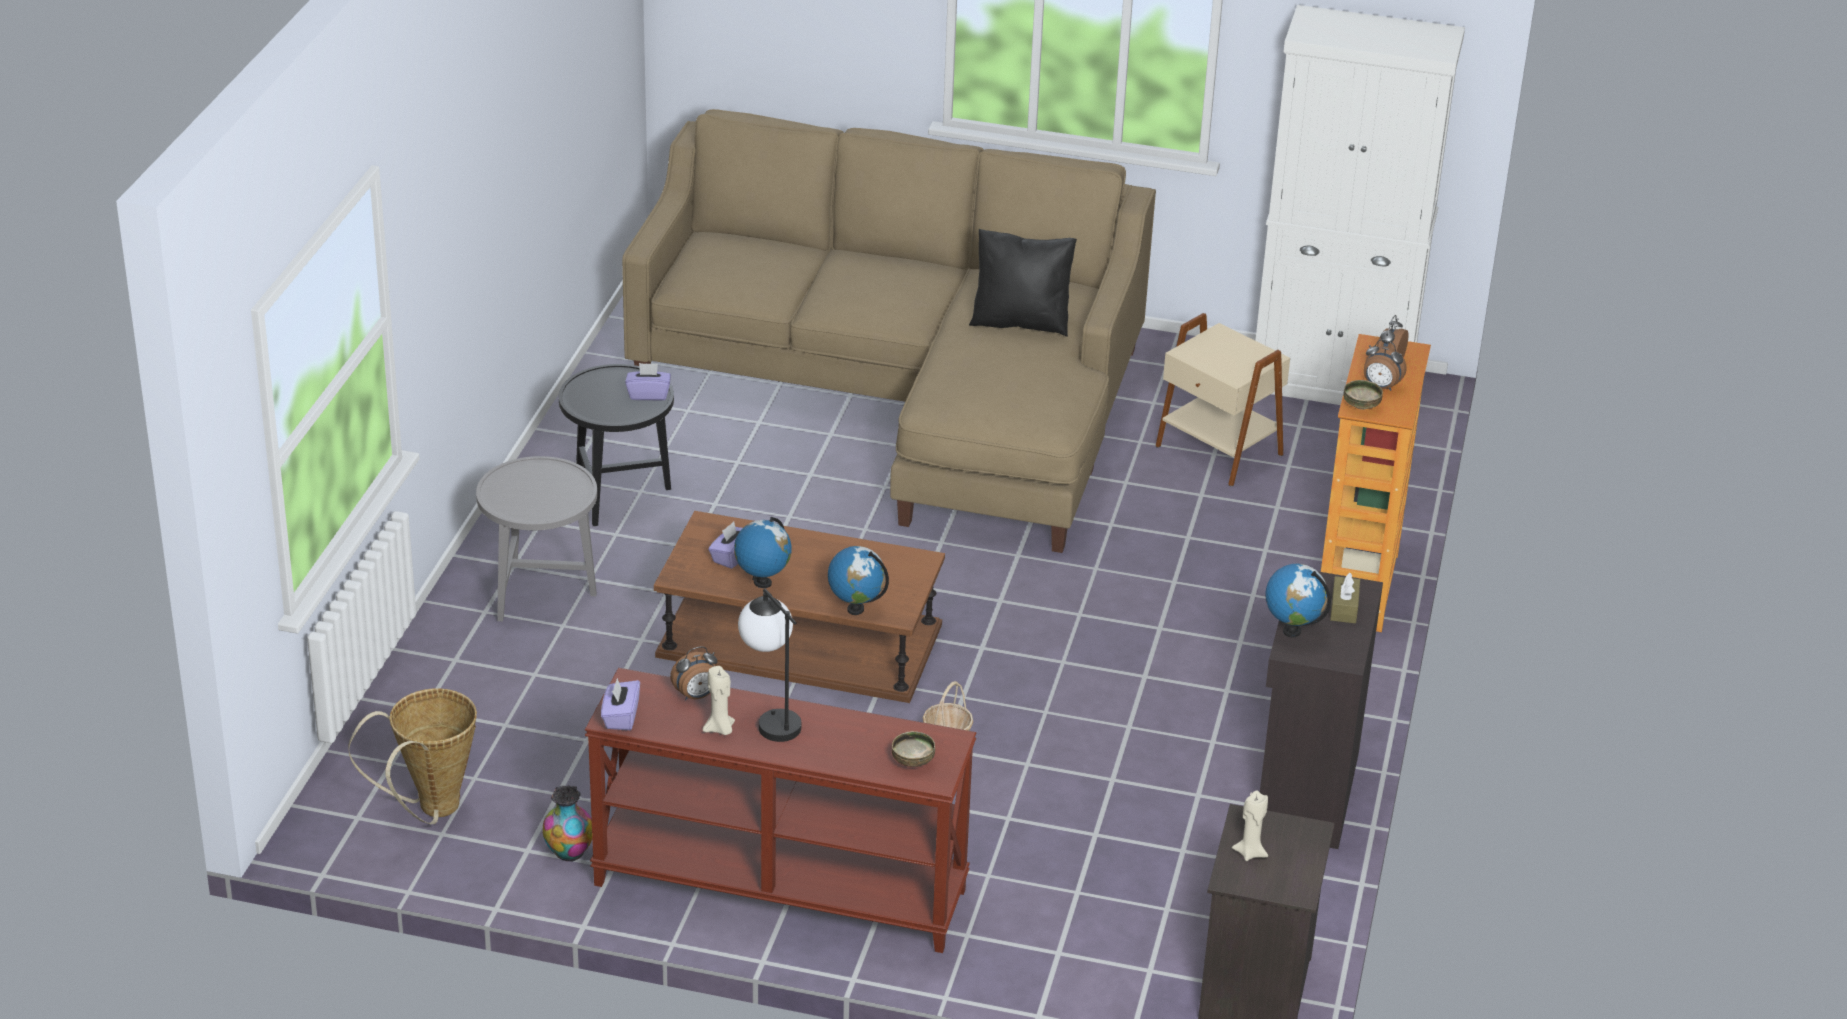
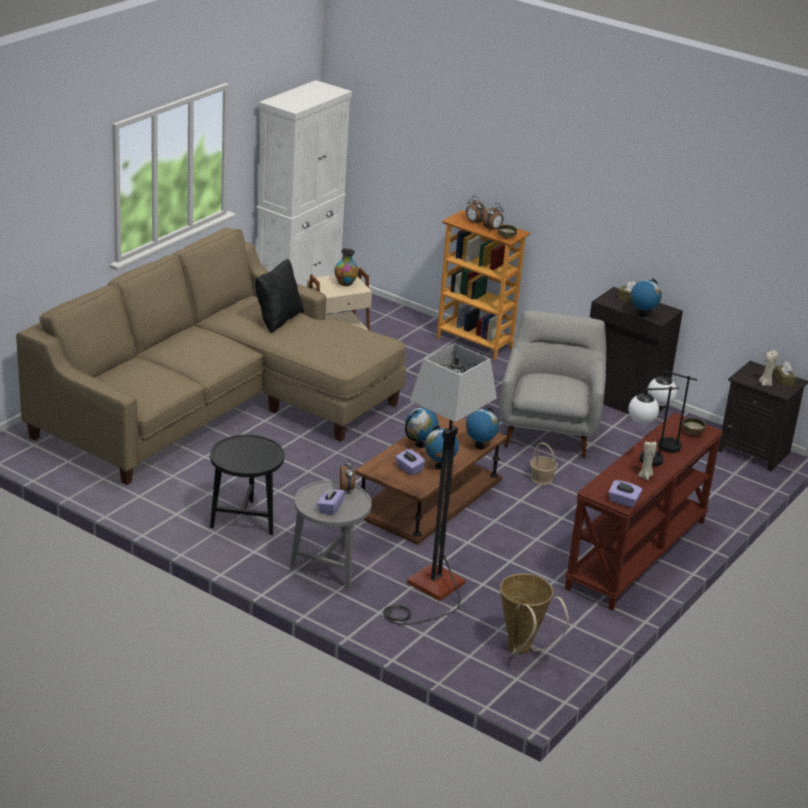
camera: 70 degrees left, 5 degrees down
(535, 694) = (430, 592): none -> floor lamp
(569, 853) = (581, 612): vase -> vase (345, 283)
(648, 394) = (256, 443): purple tissue box -> purple tissue box (330, 508)
(696, 696) = (613, 476): alarm clock -> alarm clock (346, 490)
(813, 552) = (420, 445): none -> globe
(843, 730) = (659, 444): none -> table lamp
(1115, 724) = (548, 431): none -> grey armchair
(1285, 875) = (783, 380): none -> brown tissue box

